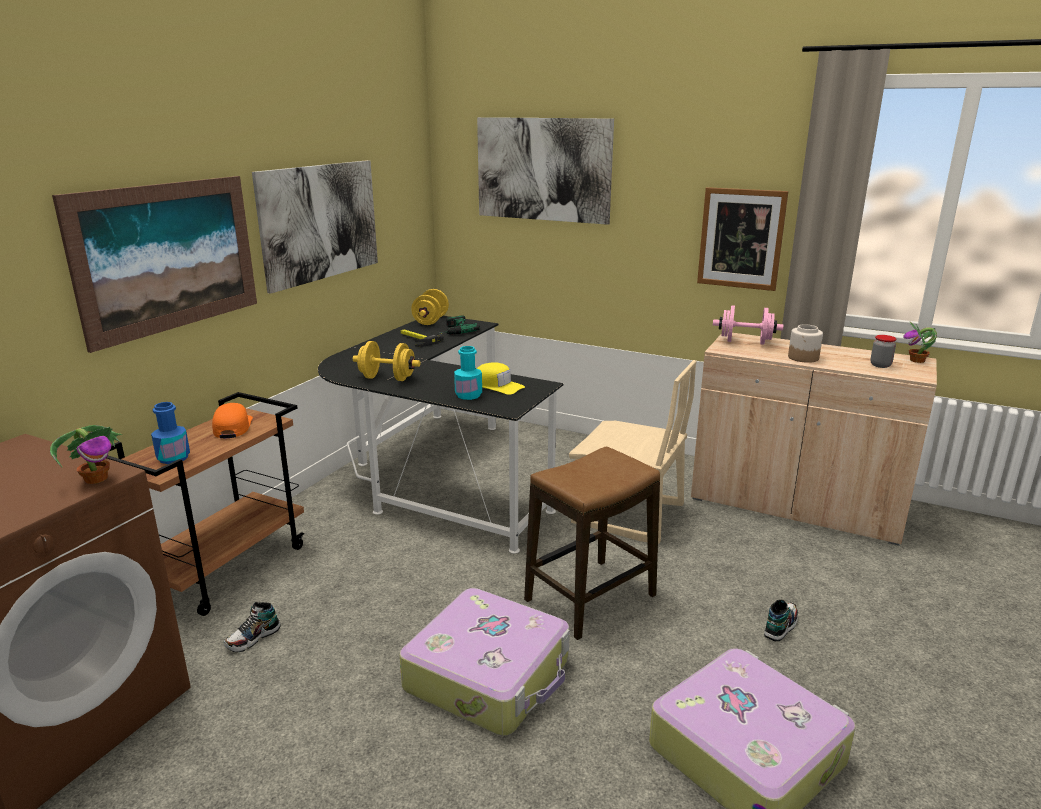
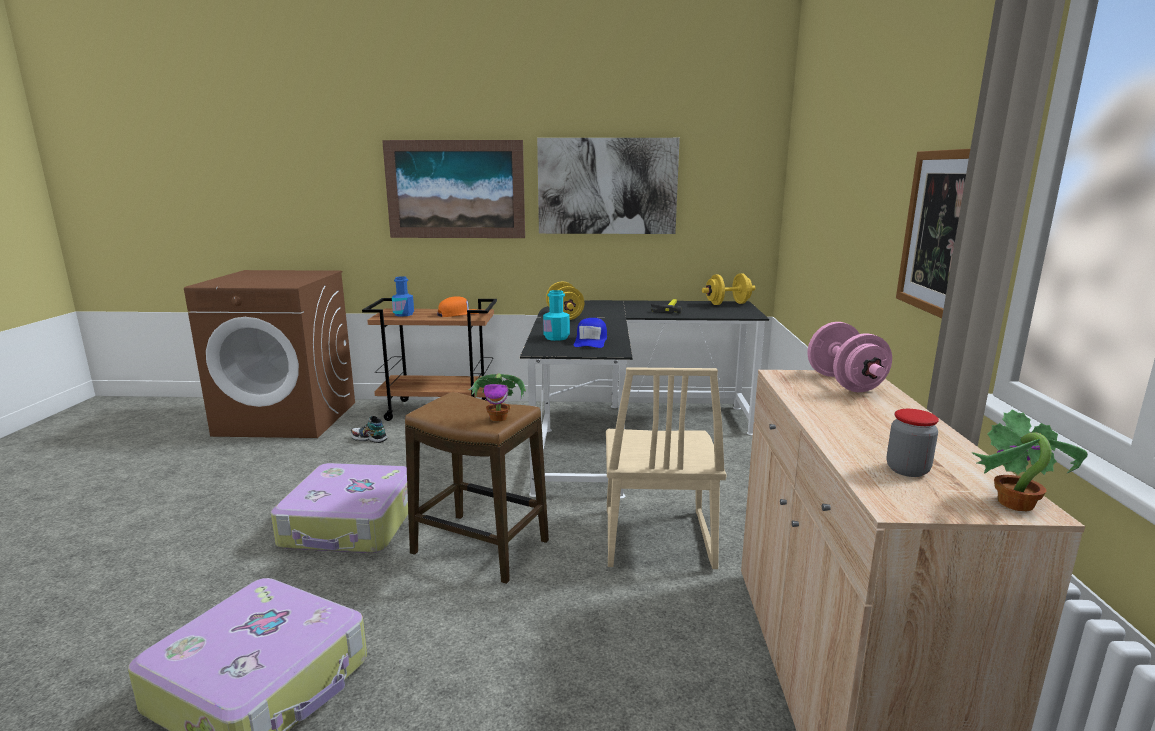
camera: 65 degrees right, 5 degrees down
(96, 478) = (284, 285): potted plant -> potted plant (499, 418)
(452, 330) = (714, 312): power drill -> none
(498, 386) = (591, 341): yellow cap -> blue cap
(543, 169) = (829, 144): picture -> none
(780, 626) = (493, 690): shoe -> none
(803, 358) = (836, 416): jar -> none

